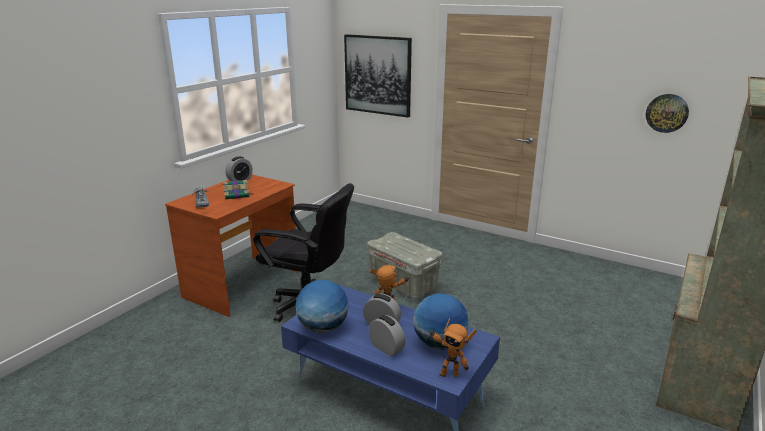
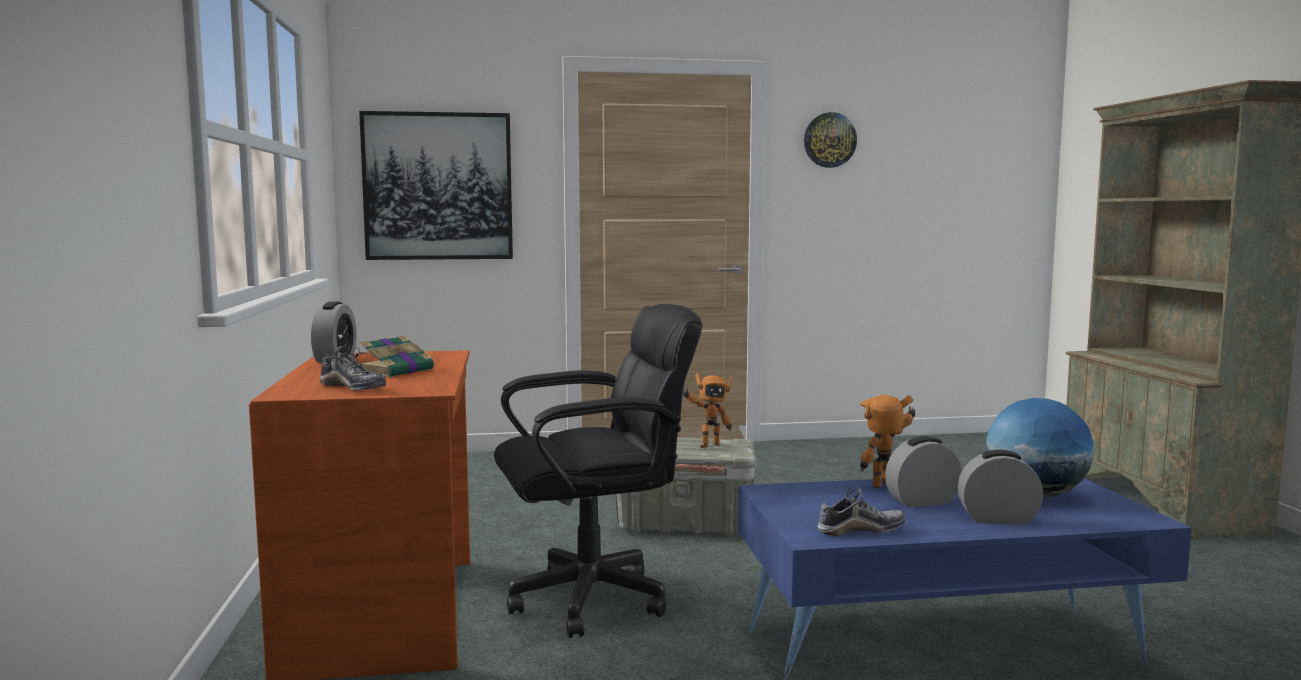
camera: 40 degrees left, 15 degrees down
(323, 328) = (860, 530): globe -> shoe
(448, 373) = (1125, 514): toy robot -> toy robot (707, 445)
(667, 113) = (917, 203): wall clock -> wall clock (829, 140)

